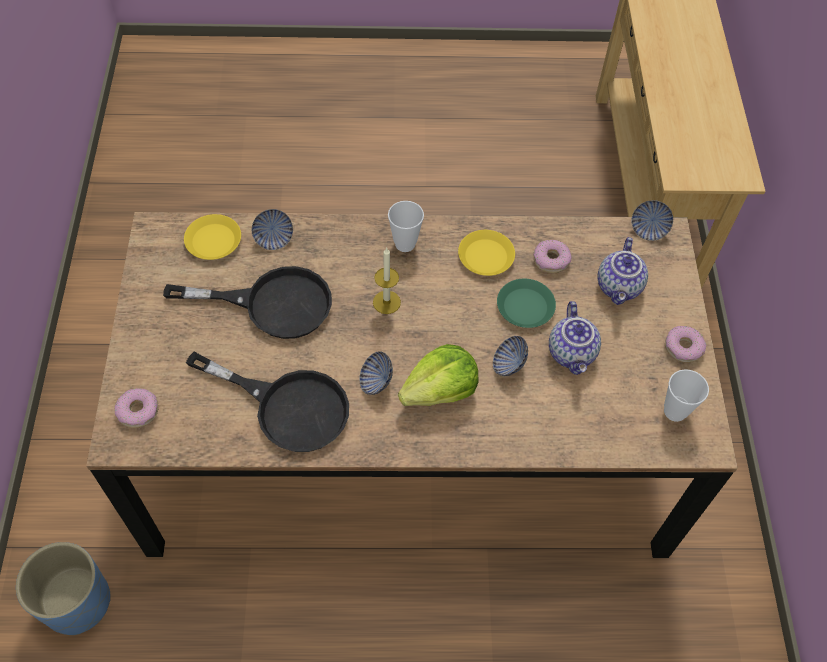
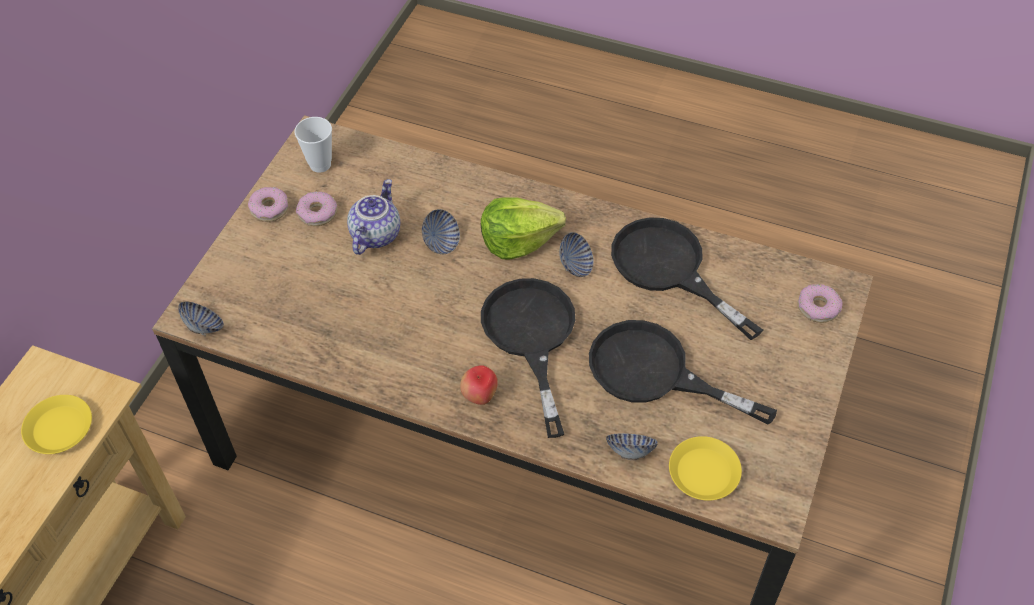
camera: 155 degrees left, 5 degrees down
(77, 603) = (891, 400): blue planter -> none
(386, 302) = (531, 337): candle -> black frying pan
(405, 244) = (480, 396): cup -> apple
(485, 256) = (399, 353): yellow plate -> yellow plate (59, 428)
(525, 306) = (391, 289): green plate -> none
(551, 260) = (332, 327): donut -> donut (318, 213)
(620, 287) = (283, 278): teapot -> none

